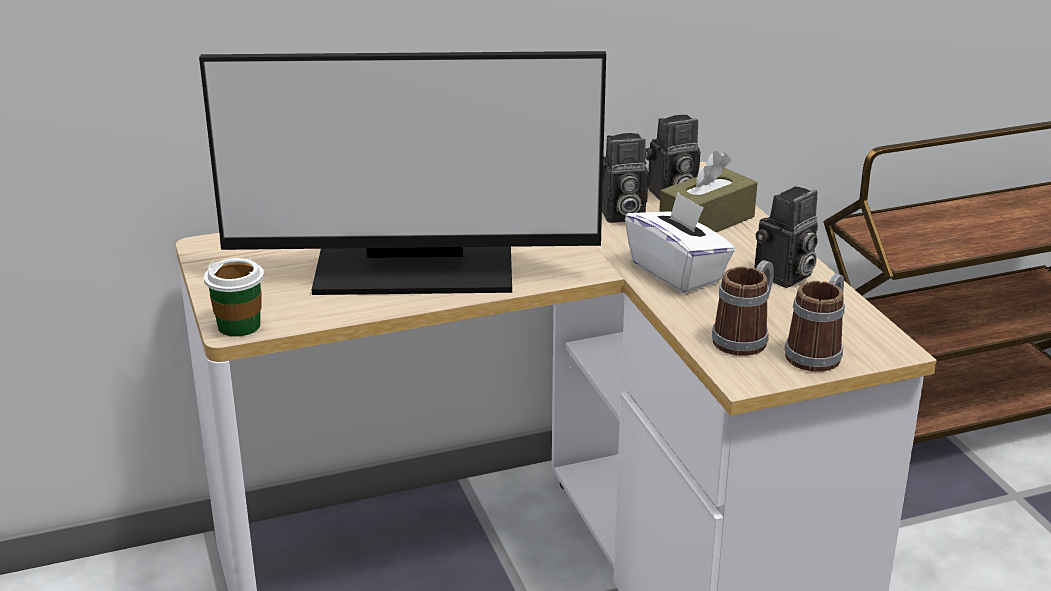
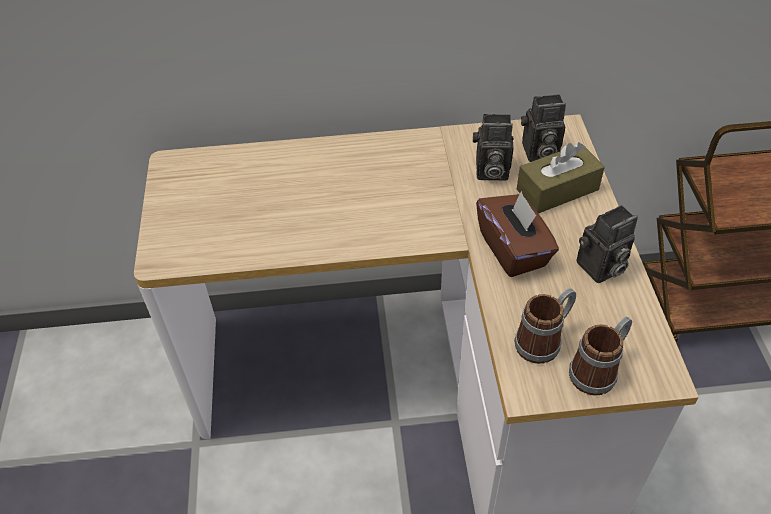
camera: 15 degrees right, 20 degrees up
(239, 326) = (163, 258): cup -> none
(414, 268) = (311, 212): monitor -> none
(677, 273) = (513, 250): white tissue box -> brown tissue box

